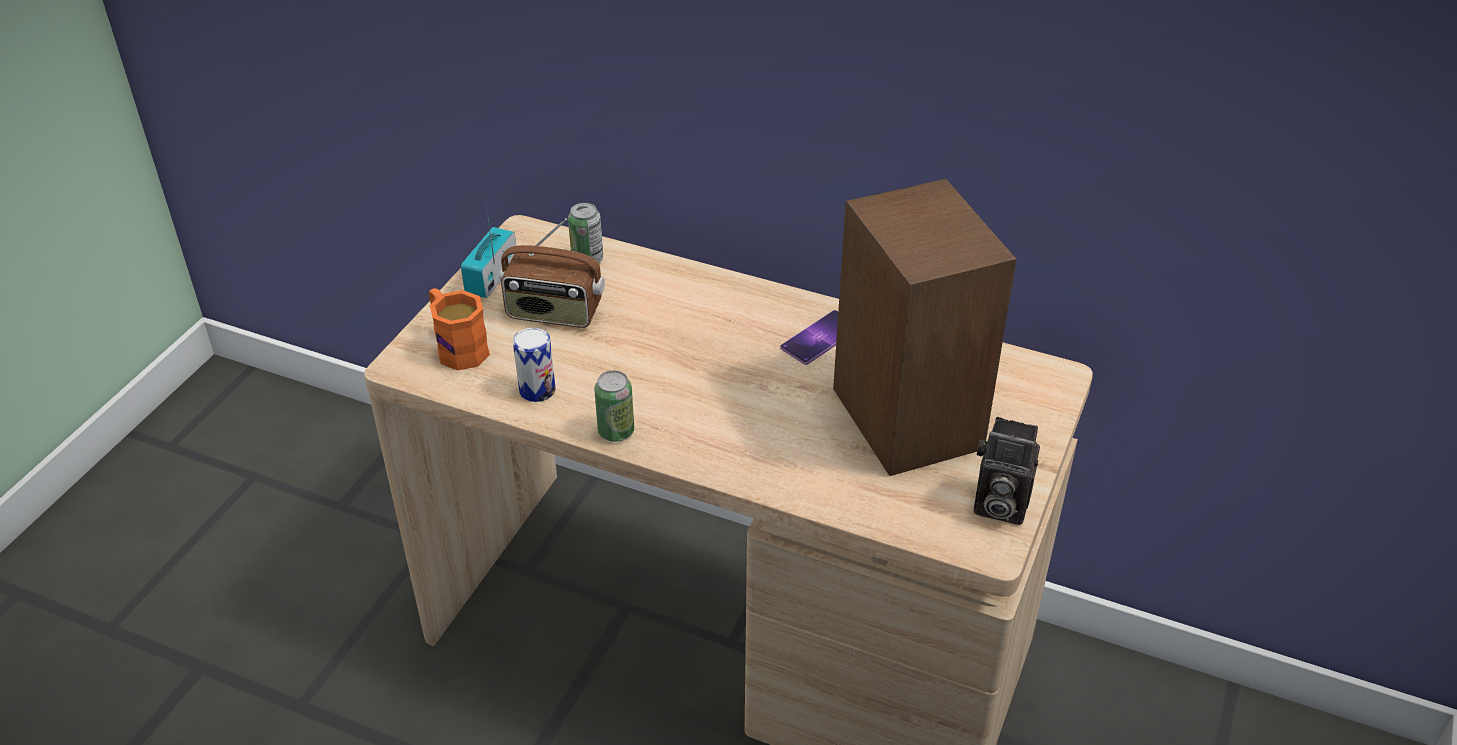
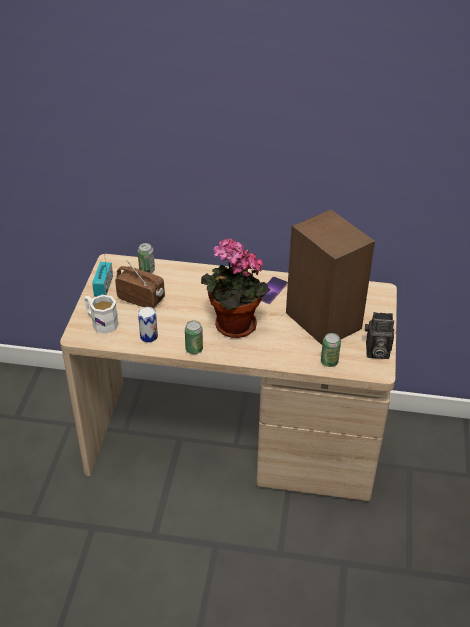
camera: 15 degrees left, 0 degrees up
(457, 346) = (101, 322): orange mug -> white mug
(554, 313) = (141, 299): radio -> radio turned 150 degrees counterclockwise
(711, 399) = (232, 327): none -> potted plant
(887, 508) = (329, 362): none -> can

